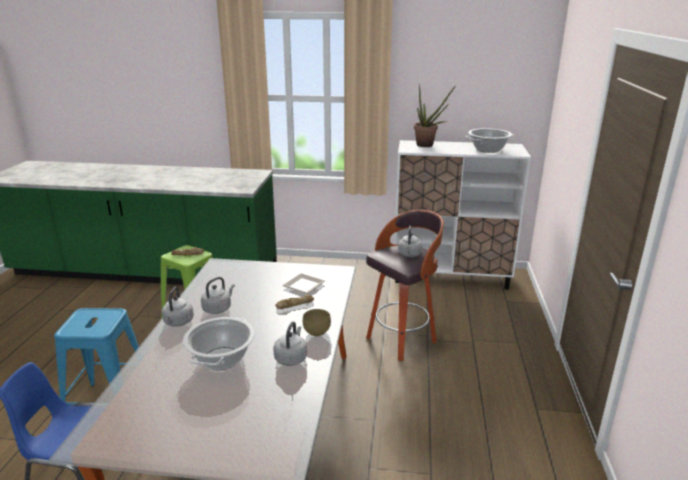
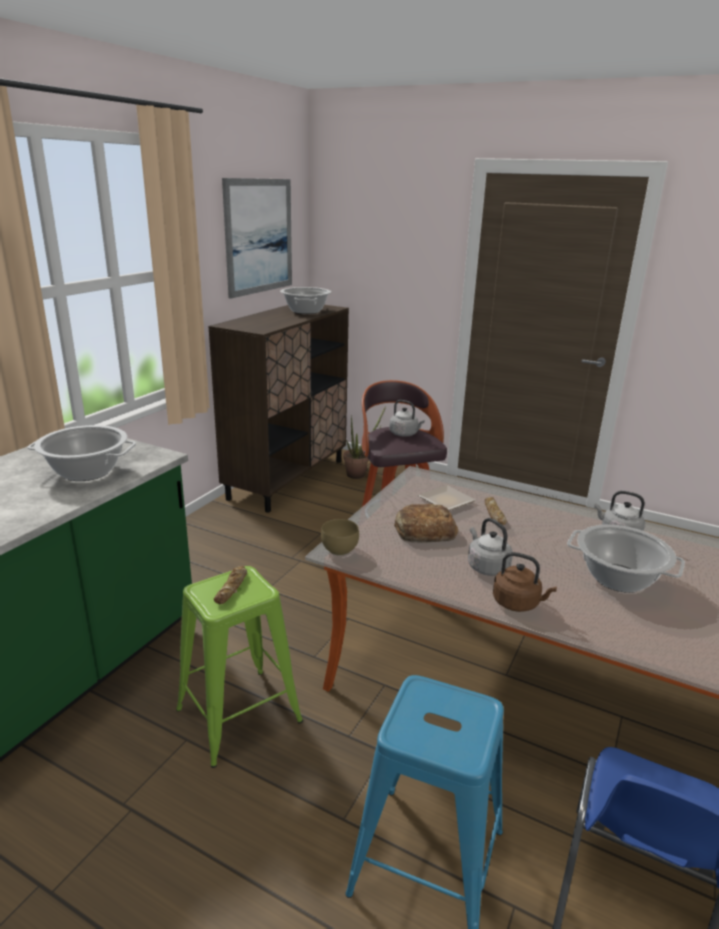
camera: 70 degrees left, 0 degrees up
(178, 322) = (518, 603): grey kettle -> brown kettle
(218, 183) = (86, 471): none -> cooking pot
(255, 283) = (423, 530): none -> bread
(316, 332) = (565, 513): brown bowl -> brown bowl (341, 550)
(428, 145) = (255, 322): potted plant -> potted plant (359, 474)
(450, 276) = (287, 479): white cabinet -> brown cabinet
(476, 84) = (259, 236): none -> picture

